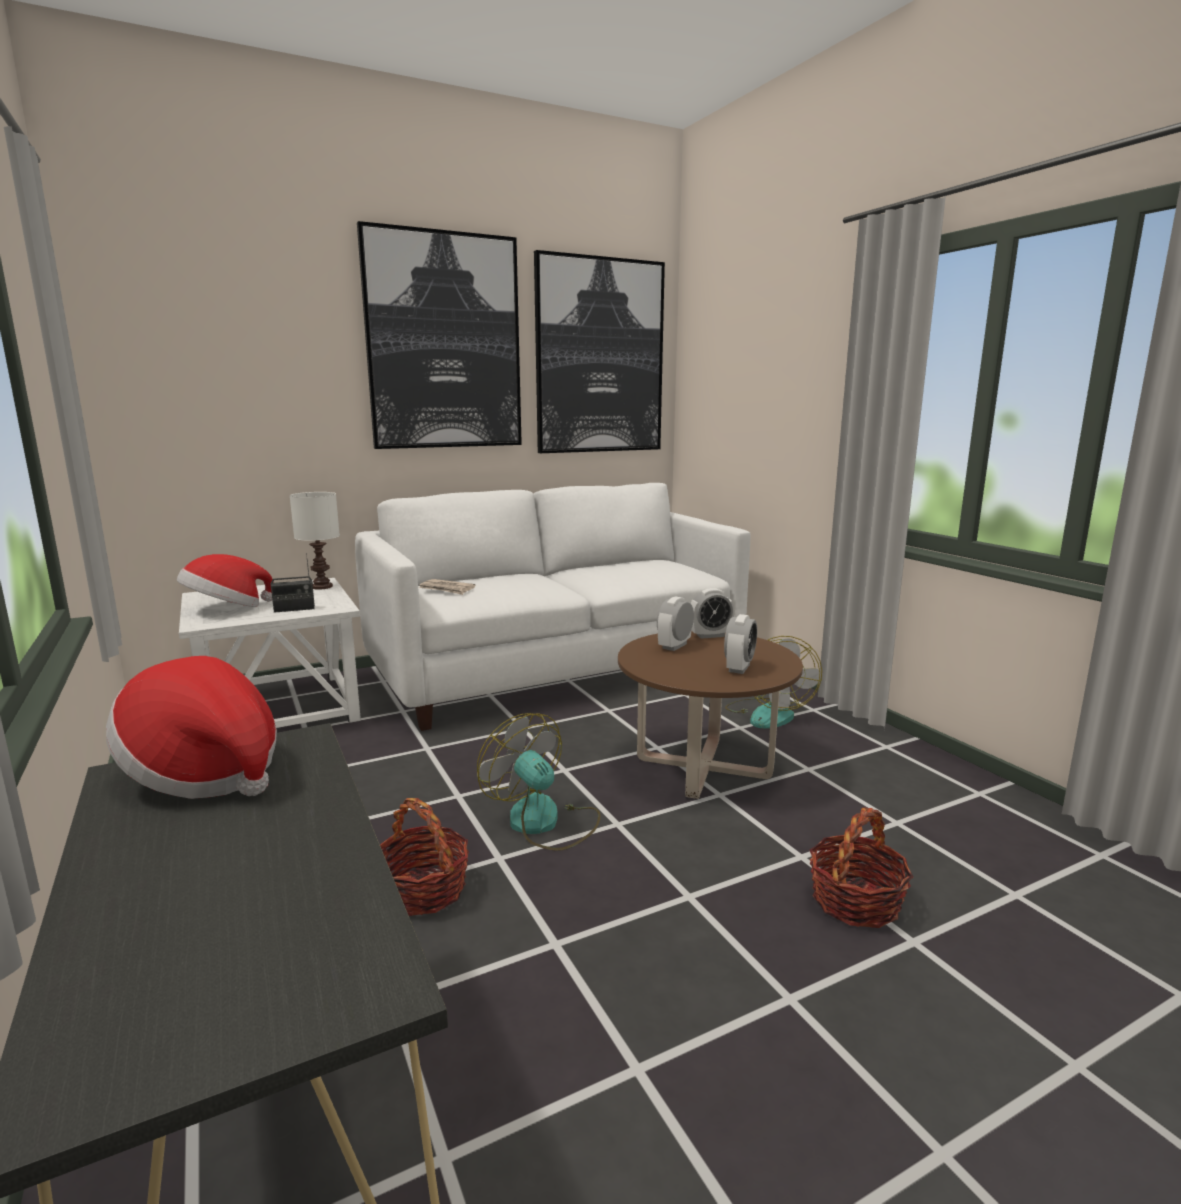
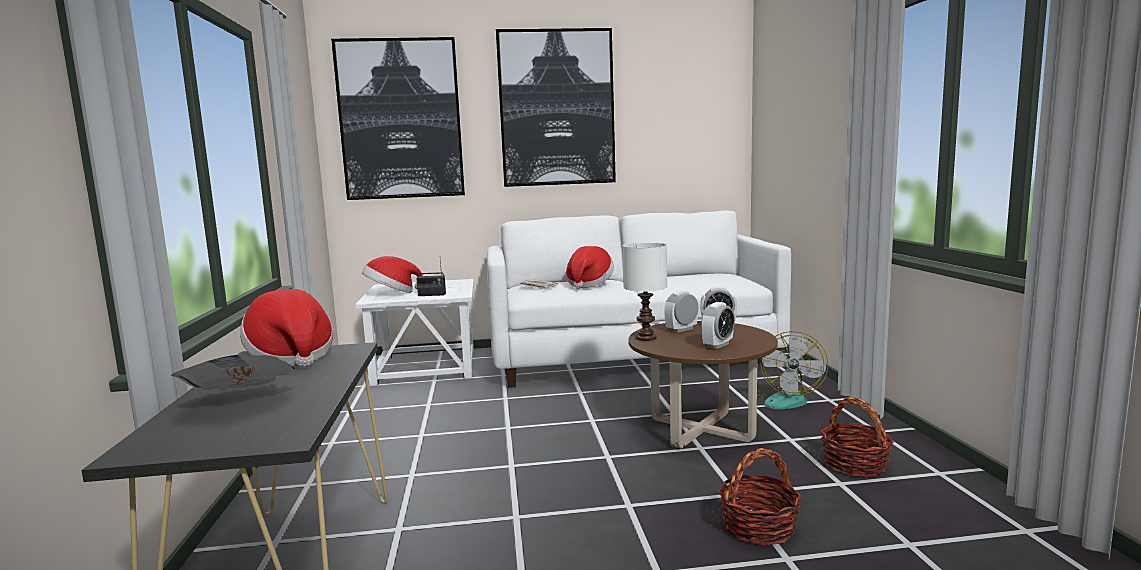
camera: 20 degrees right, 5 degrees down
(200, 899) = (242, 402): none -> newspaper
(323, 587) = (461, 283): white table lamp -> white table lamp (647, 338)
(424, 890) = (452, 476): basket -> basket (855, 465)
(513, 583) = (589, 284): none -> hat
(544, 823) = (555, 449): fan -> none
(599, 357) = (682, 112): picture -> picture (400, 119)

